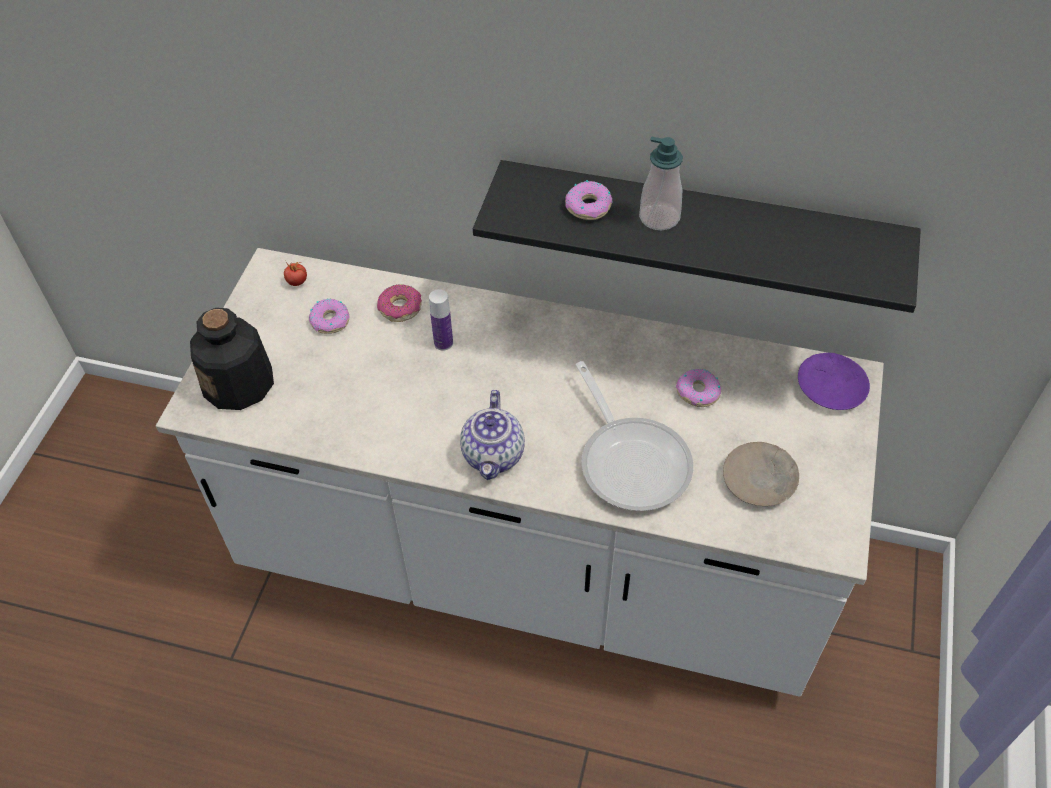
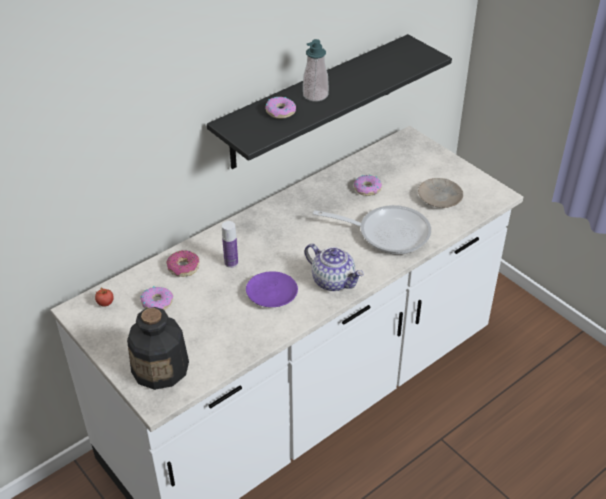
camera: 55 degrees left, 10 degrees down
(830, 386) = (407, 147): purple plate -> purple plate (271, 294)

